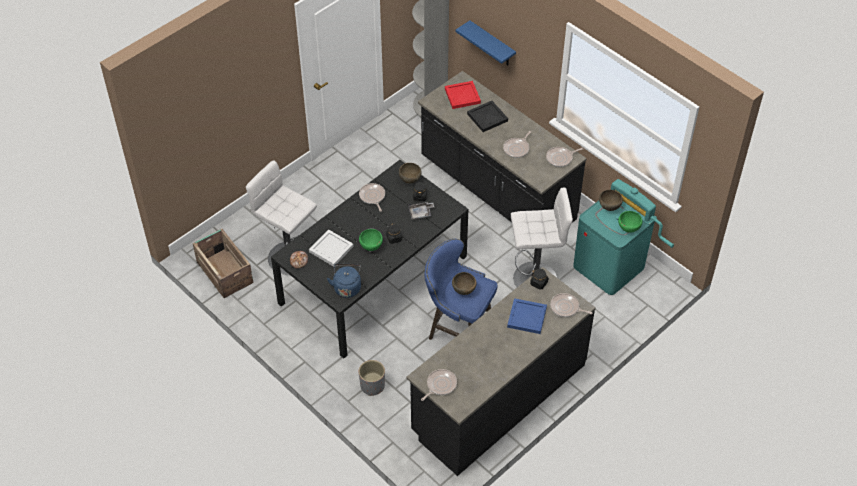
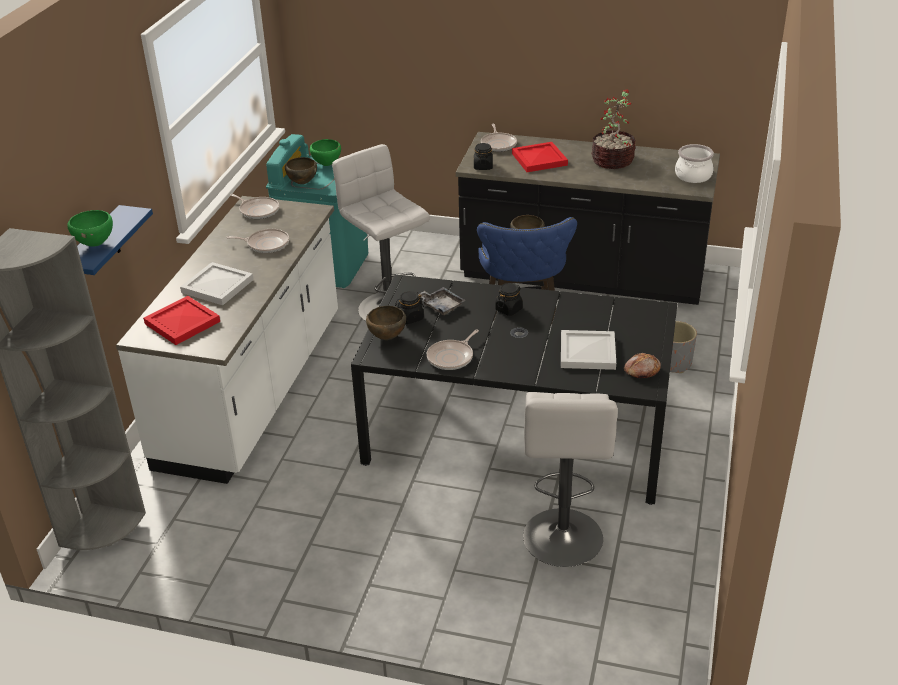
camera: 120 degrees left, 15 degrees down
(224, 272) = (664, 600): crate -> none
(347, 287) = (632, 313): blue kettle -> none
(371, 247) = (545, 321): green bowl -> green bowl (95, 244)
(440, 385) = (693, 176): frying pan -> cooking pot
(486, 117) = (217, 286): black tray -> white tray
(494, 354) = (613, 161): none -> potted plant
(496, 190) = (254, 390): black counter -> white counter
(527, 317) = (538, 159): blue tray -> red tray

